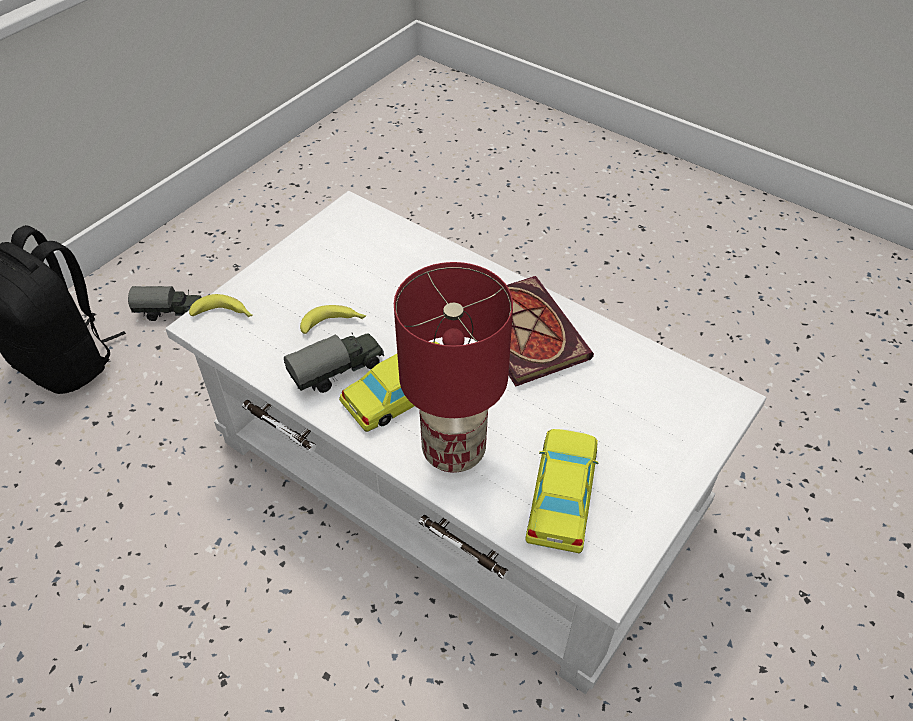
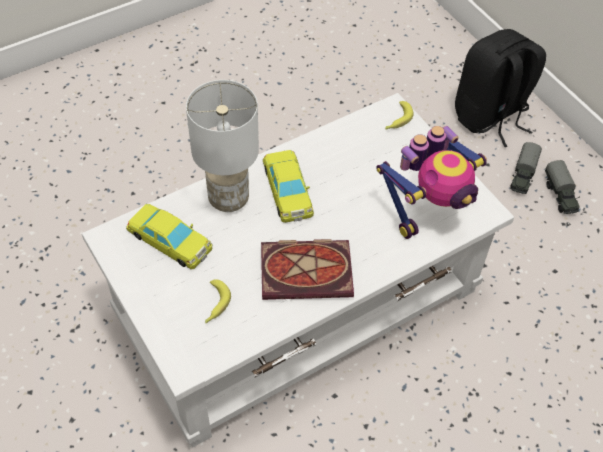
camera: 110 degrees right, 5 degrees up
(334, 324) = (364, 171): banana -> banana (214, 305)
(338, 371) = (320, 163): toy truck -> toy truck (560, 195)
(370, 253) = (429, 209): none -> toy robot
(452, 451) = (229, 199): red table lamp -> white table lamp

